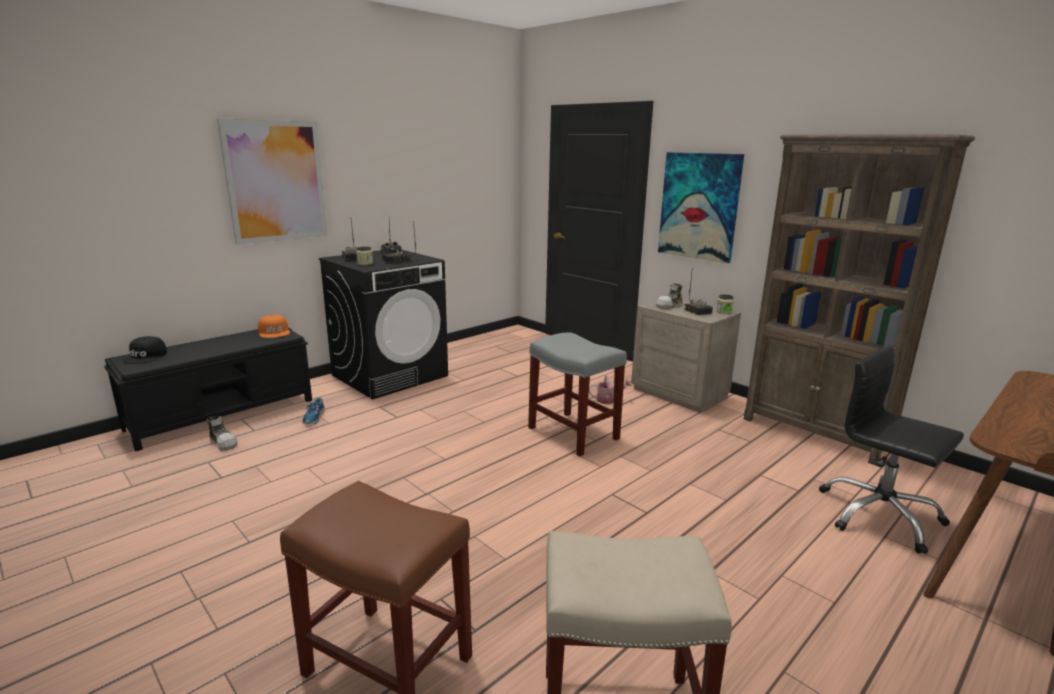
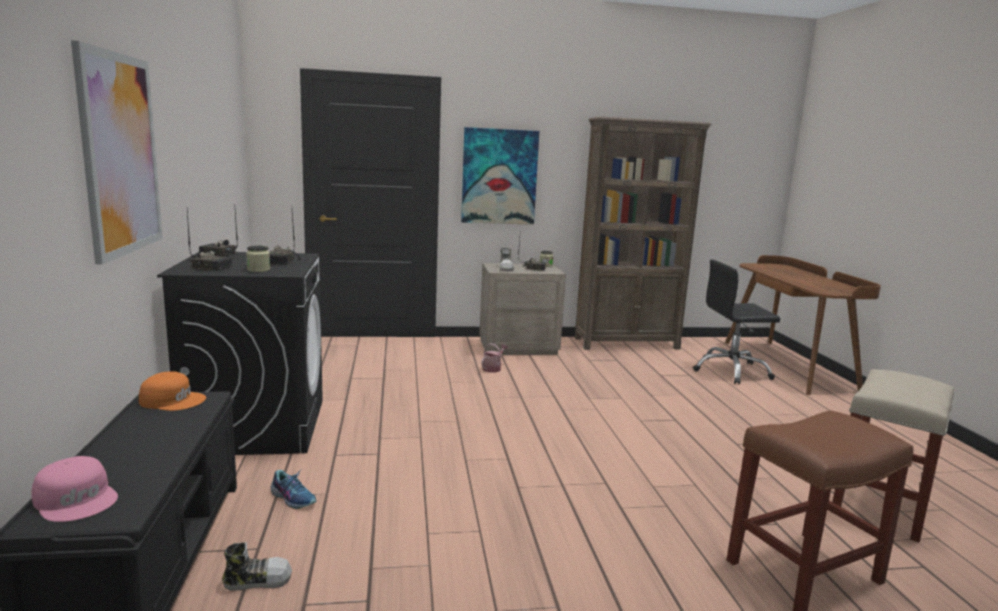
camera: 55 degrees left, 5 degrees down
(146, 356) = (77, 499): black cap -> pink cap
(574, 433) = (533, 398): grey stool -> none

